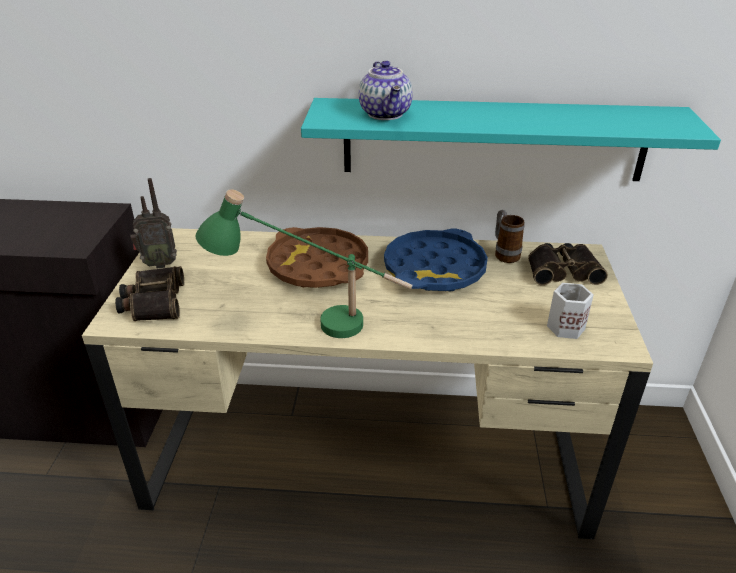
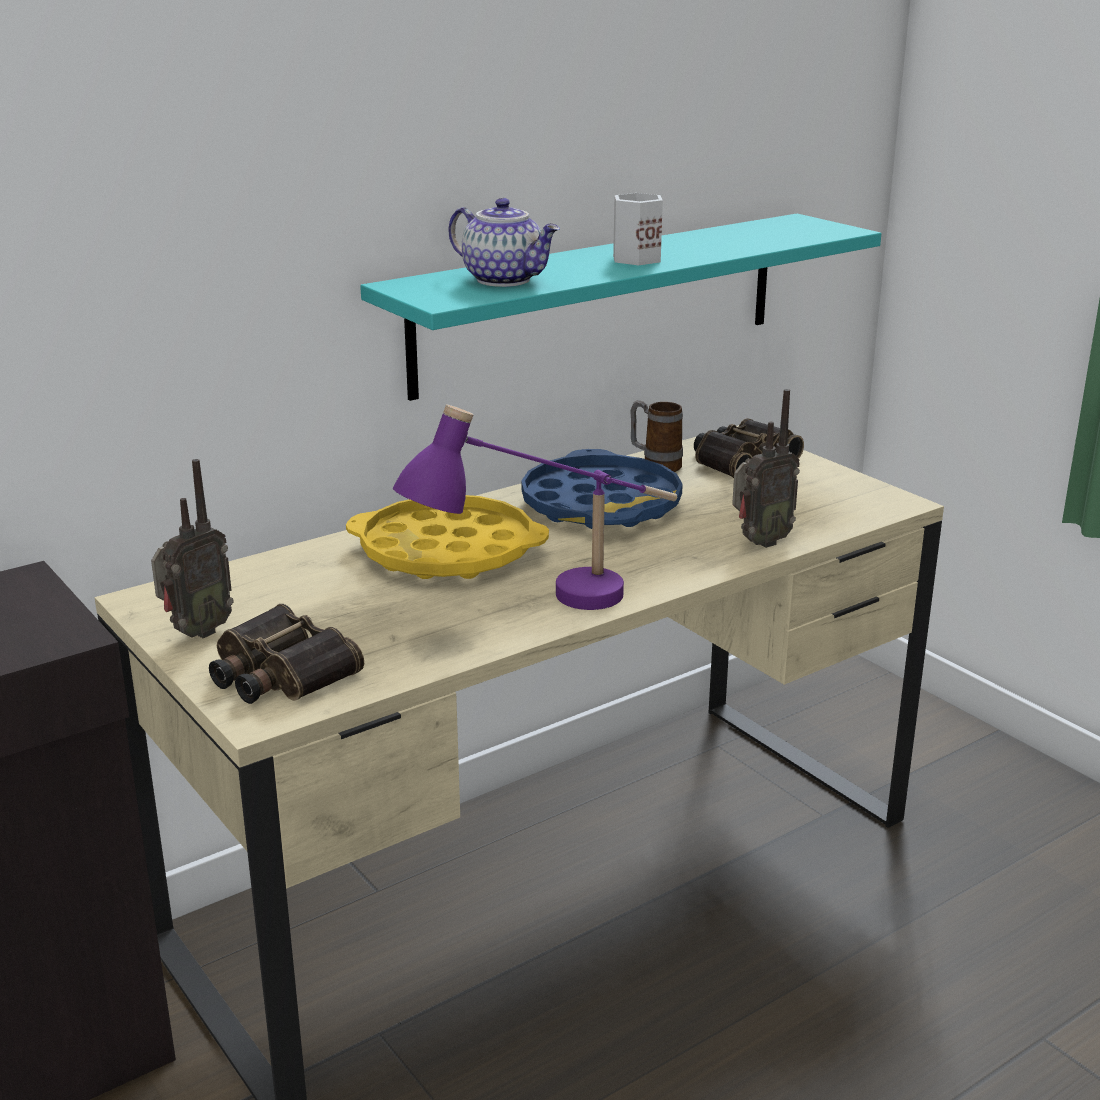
camera: 40 degrees left, 10 degrees down
(310, 323) = (547, 608): green table lamp -> purple table lamp
(318, 266) = (448, 552): brown tray -> yellow tray
(484, 334) = (759, 542): none -> radio
(564, 326) = (823, 507): white mug -> white mug (633, 259)

